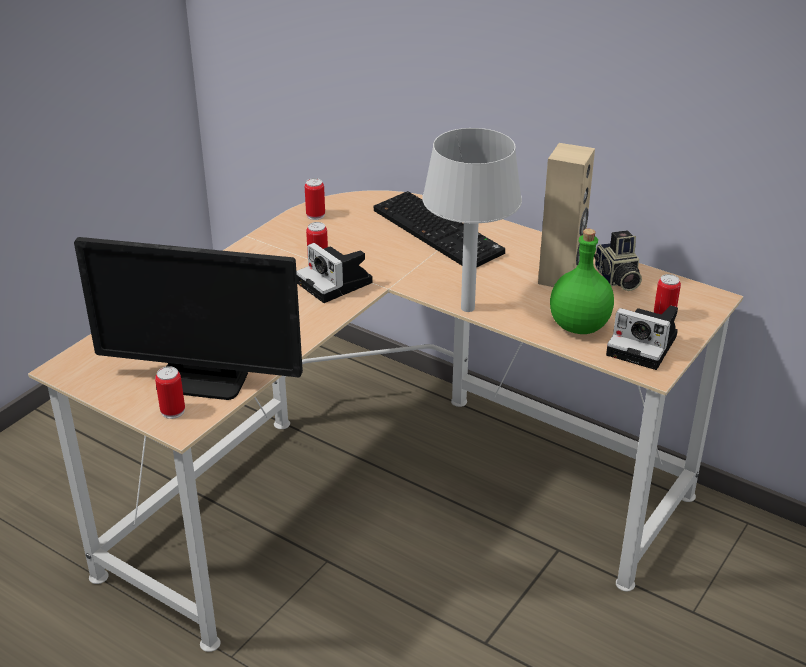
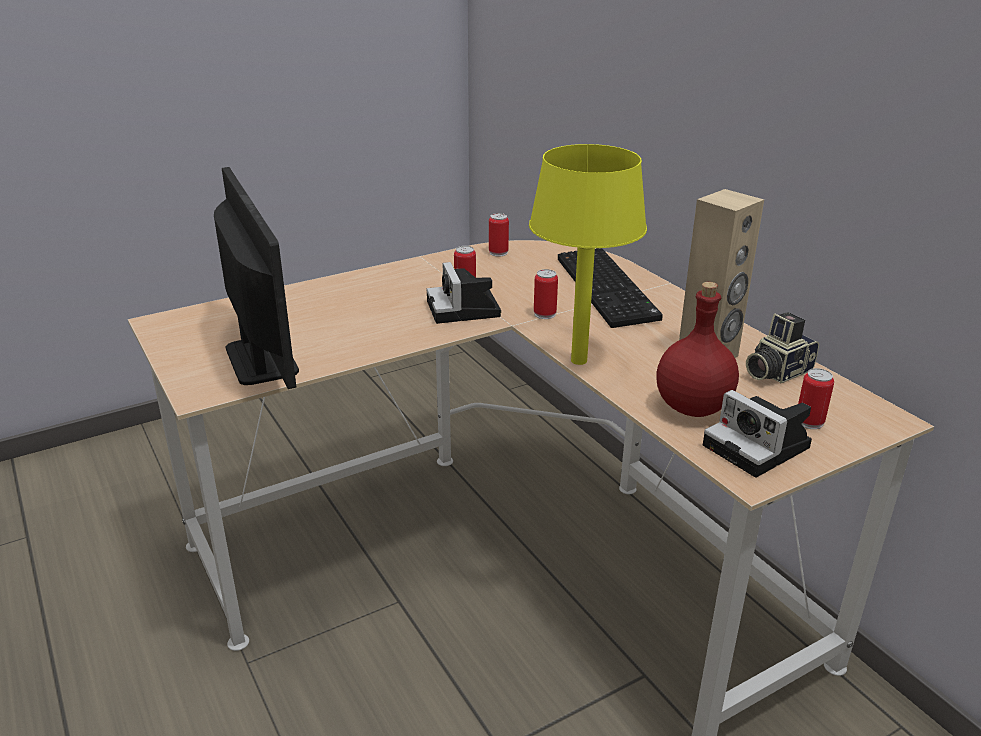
camera: 25 degrees right, 5 degrees down
(173, 411) = (206, 379): can -> can (544, 314)
(202, 379) = (261, 360): monitor -> monitor turned 150 degrees counterclockwise
(468, 307) = (580, 360): grey table lamp -> yellow table lamp
(578, 326) = (691, 407): green bottle -> red bottle
(616, 279) = (775, 372): camera -> camera turned 45 degrees clockwise

